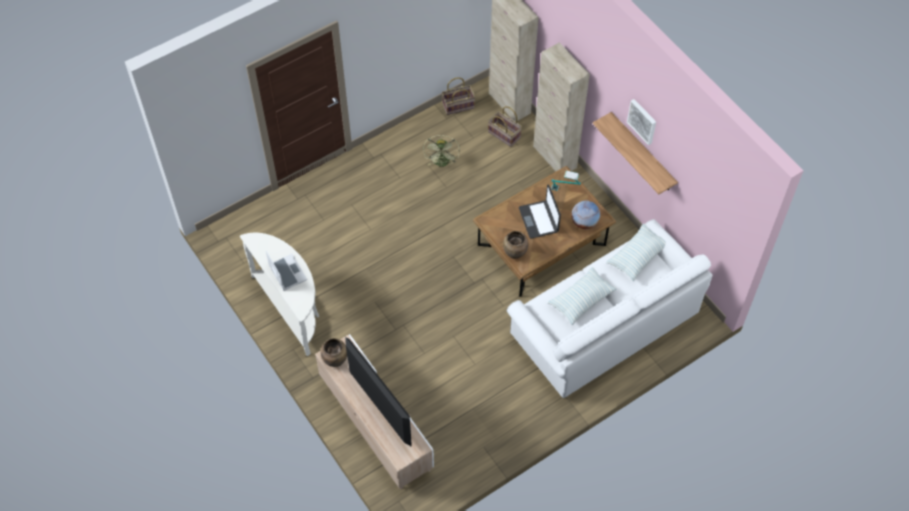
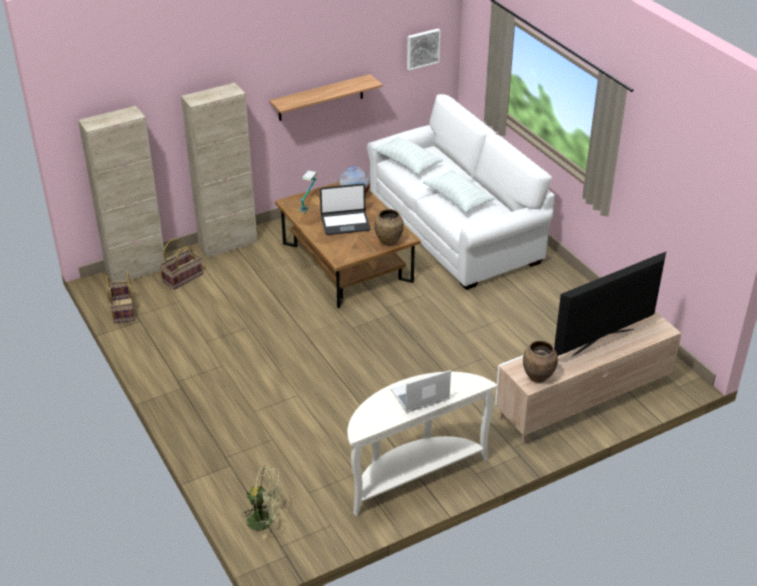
camera: 85 degrees left, 20 degrees down
(442, 163) = (210, 328): green fan -> green fan (265, 521)
(643, 121) = (311, 57): picture -> picture (422, 48)

